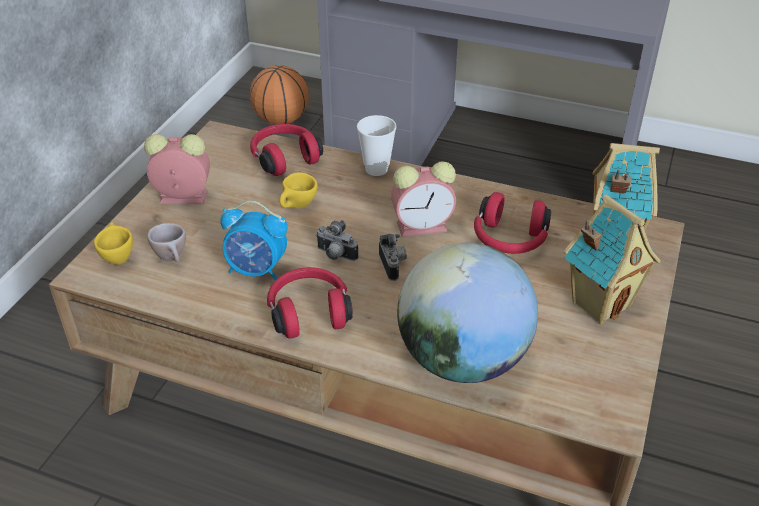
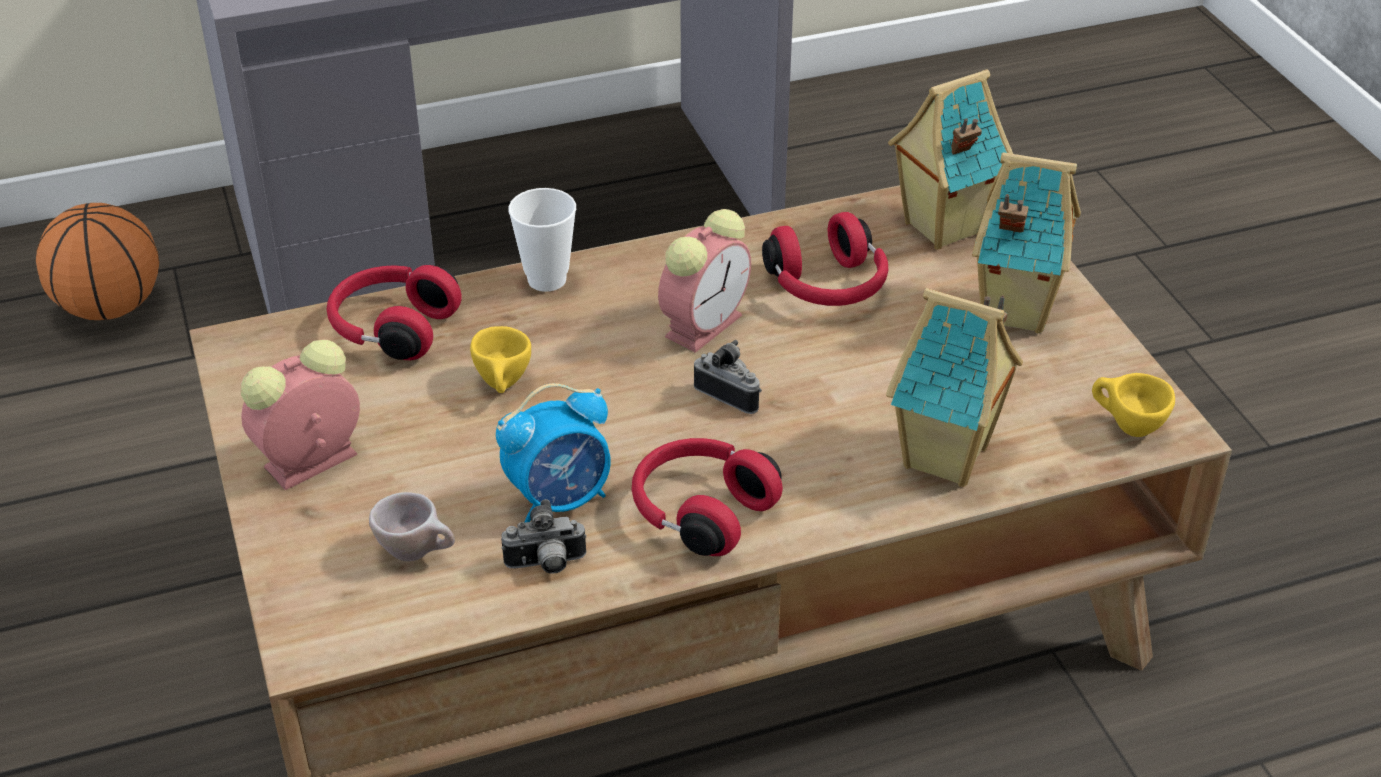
camera: 40 degrees left, 0 degrees up
(117, 257) = (326, 598): yellow cup -> yellow cup (1125, 427)
(335, 256) = (640, 422): camera -> camera (546, 565)
(462, 360) = (947, 459): globe -> toy house

